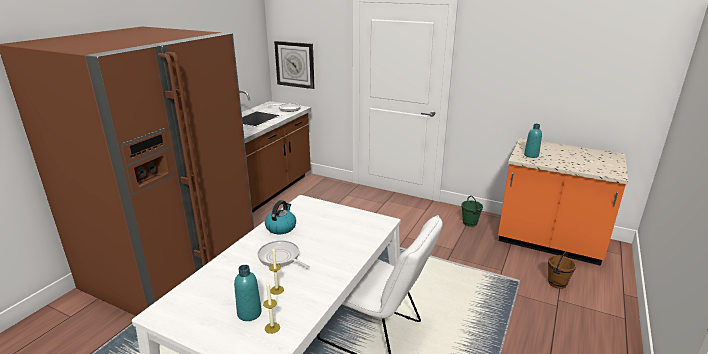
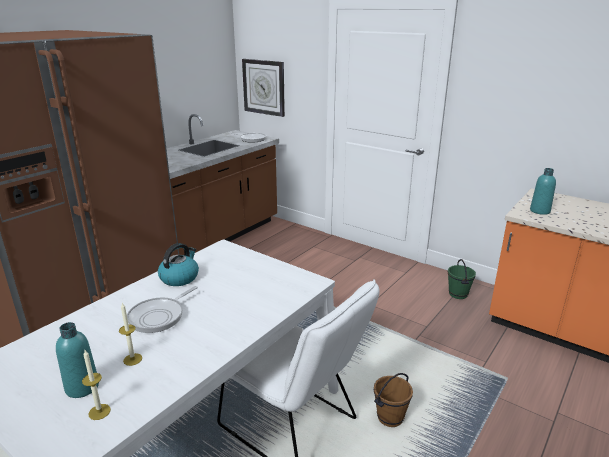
camera: 10 degrees right, 0 degrees up
(280, 257) = (159, 316): frying pan -> frying pan turned 105 degrees counterclockwise
(557, 283) = (561, 389): brown bucket -> brown bucket (390, 418)

